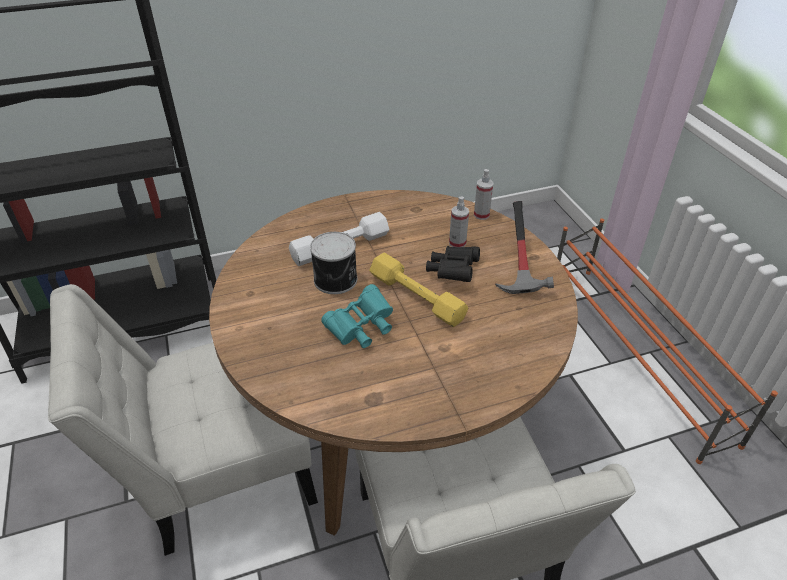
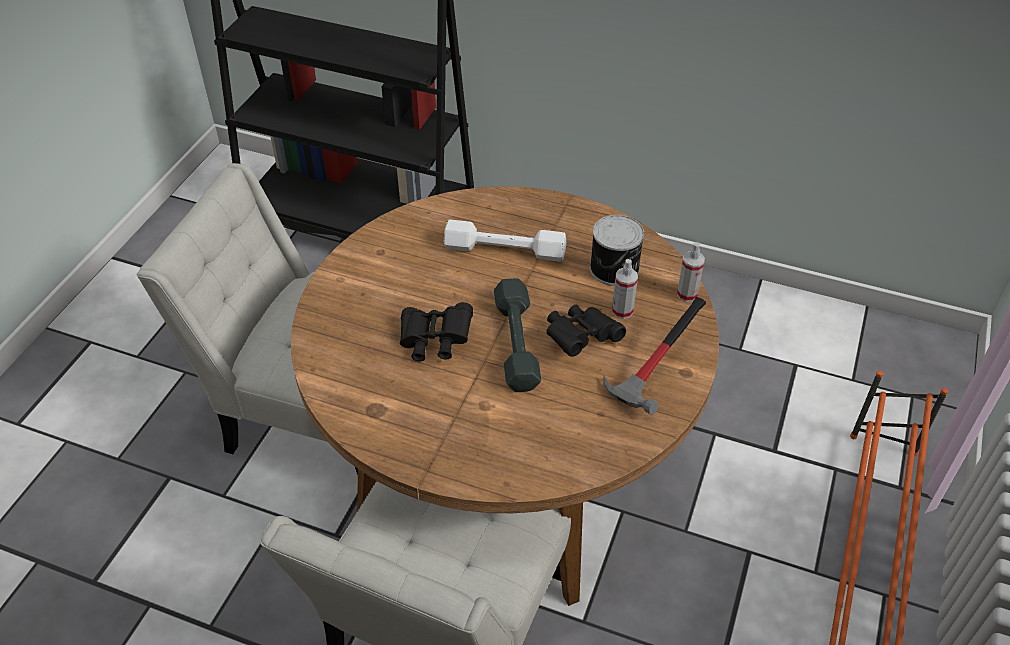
camera: 40 degrees right, 5 degrees up
(336, 280) = (465, 282): can -> can (615, 269)
(361, 328) = (434, 341): turquoise binoculars -> black binoculars
(417, 297) = (517, 343): yellow dumbbell -> grey dumbbell

